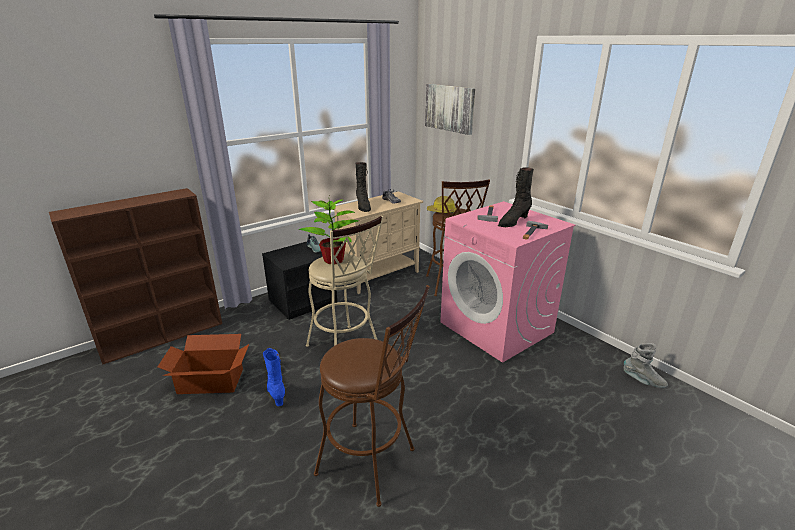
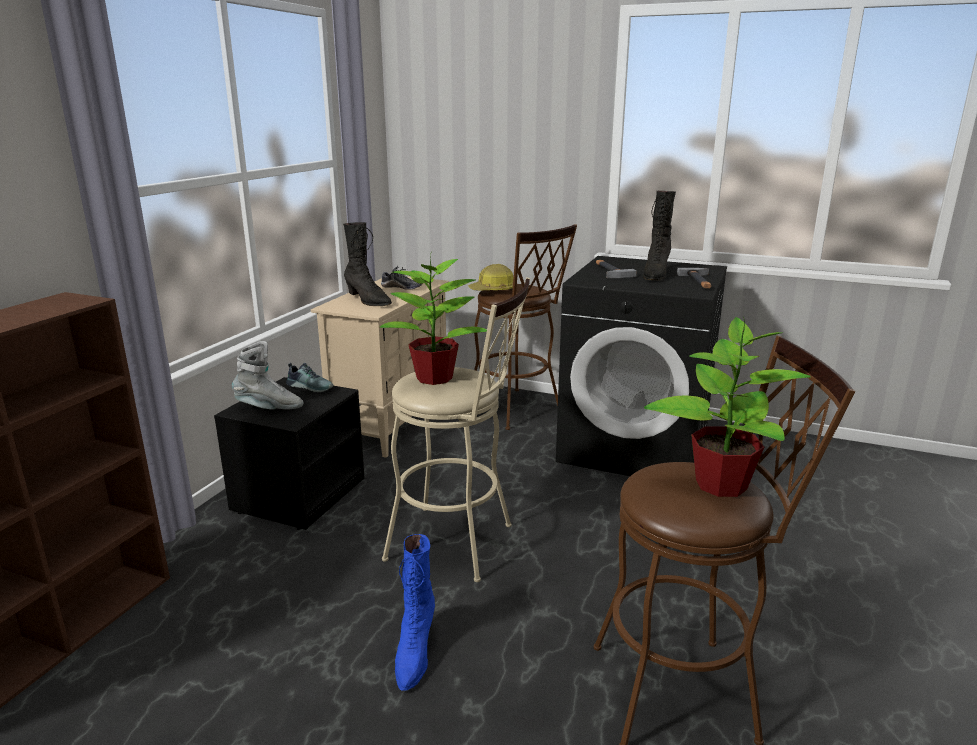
camera: 30 degrees left, 5 degrees down
(211, 382) = (259, 686): cardboard box -> none
(276, 393) = (414, 653): blue boot -> blue boot turned 120 degrees counterclockwise
(375, 359) = (720, 484): none -> potted plant
(449, 108) = (460, 128): picture -> none
(497, 327) = (635, 447): pink washing machine -> black washing machine
(643, 381) = (853, 458): grey boot -> grey boot (269, 408)

